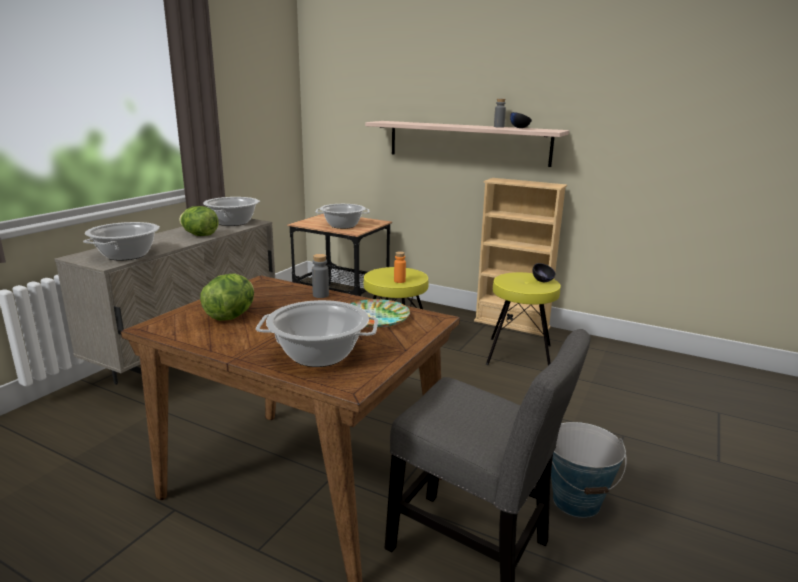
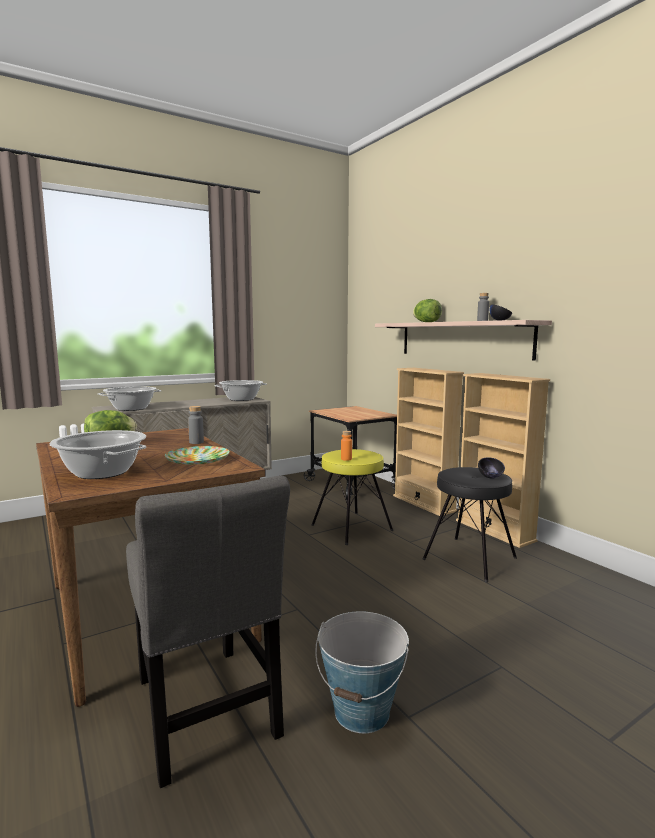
camera: 30 degrees right, 10 degrees down
(200, 235) = (201, 403): lettuce -> lettuce (426, 322)
(342, 226) = (350, 414): cooking pot -> none
(430, 309) = (424, 503): none -> beige bookcase
(519, 355) = (470, 559): yellow stool -> black stool

